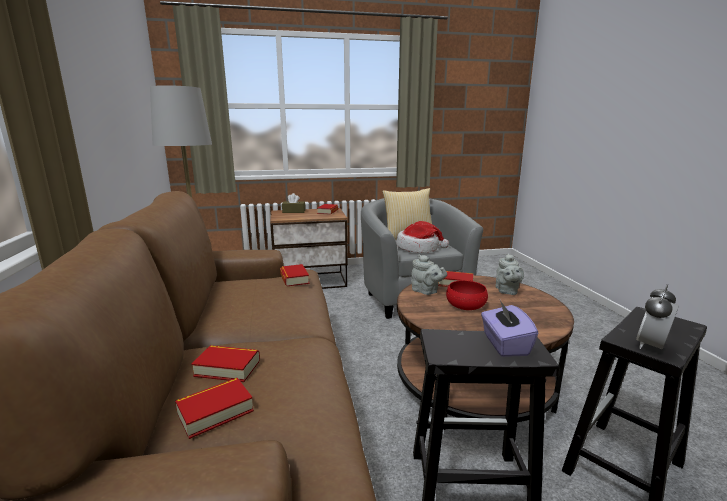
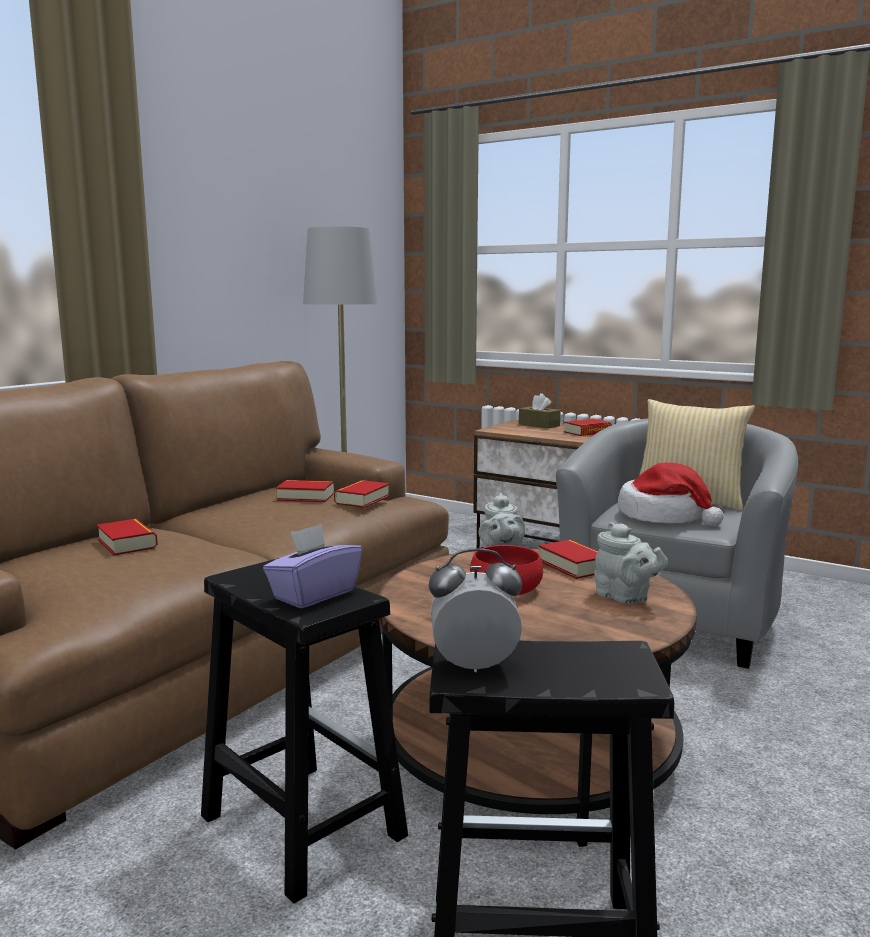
camera: 45 degrees right, 5 degrees down
(215, 412) = (56, 563): book -> book (305, 497)
(506, 291) = (625, 598): grey teapot -> grey teapot turned 90 degrees counterclockwise

